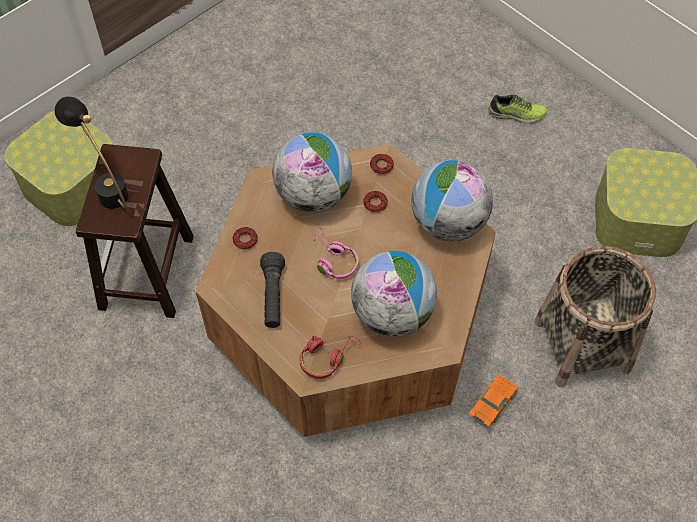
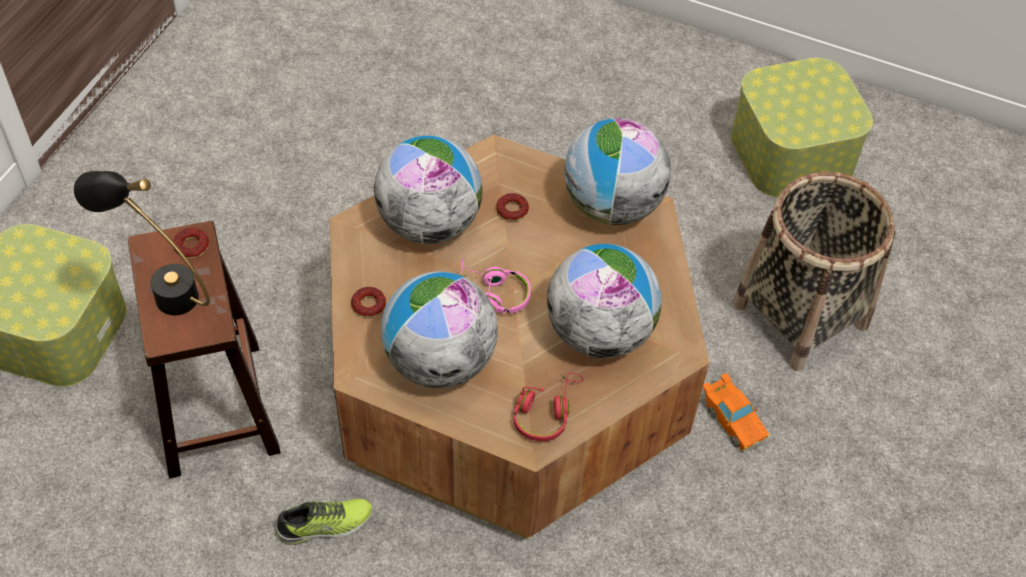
camera: 25 degrees left, 5 degrees down
(273, 296) = (439, 361): black flashlight -> globe
(381, 166) = (497, 164): donut -> donut (191, 246)
(492, 405) = (732, 420): orange toy car -> orange toy car turned 135 degrees clockwise
(516, 114) = (595, 74): shoe -> shoe (325, 525)

